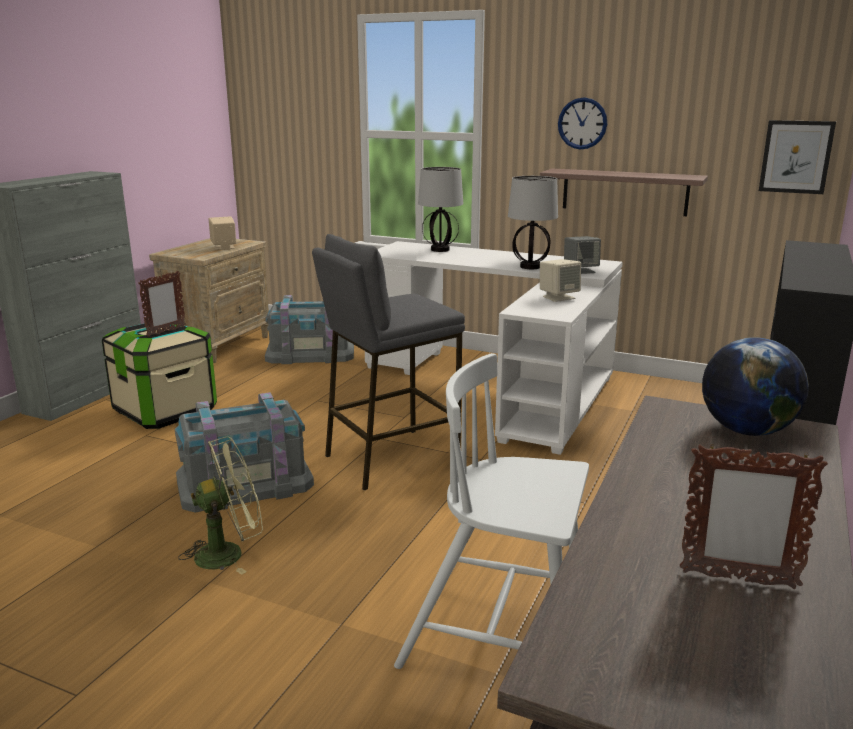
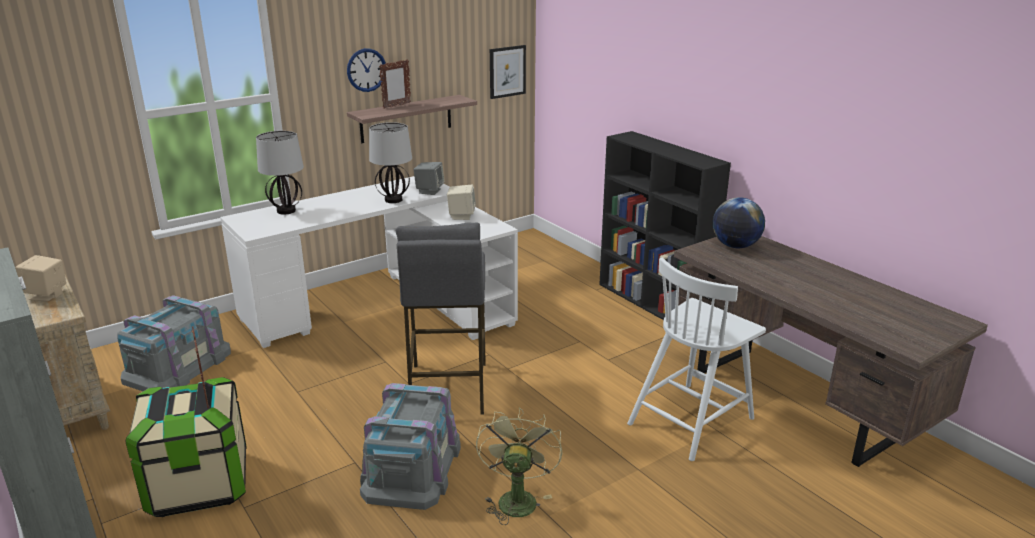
camera: 60 degrees left, 5 degrees up
(737, 579) = (863, 296): picture frame -> picture frame (396, 106)

